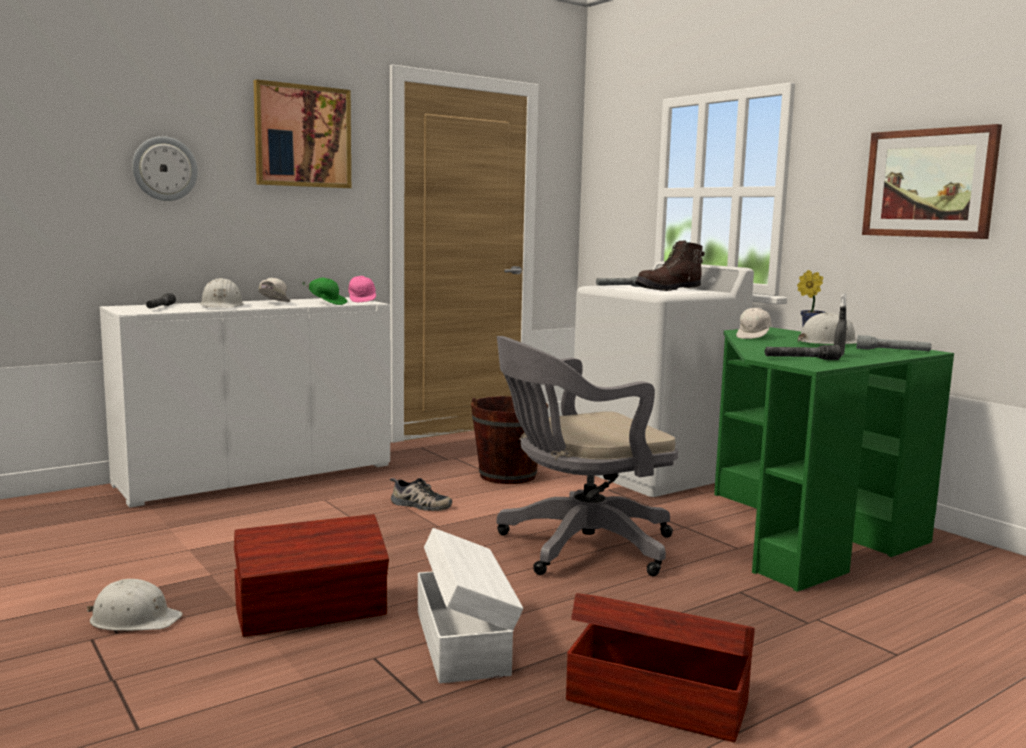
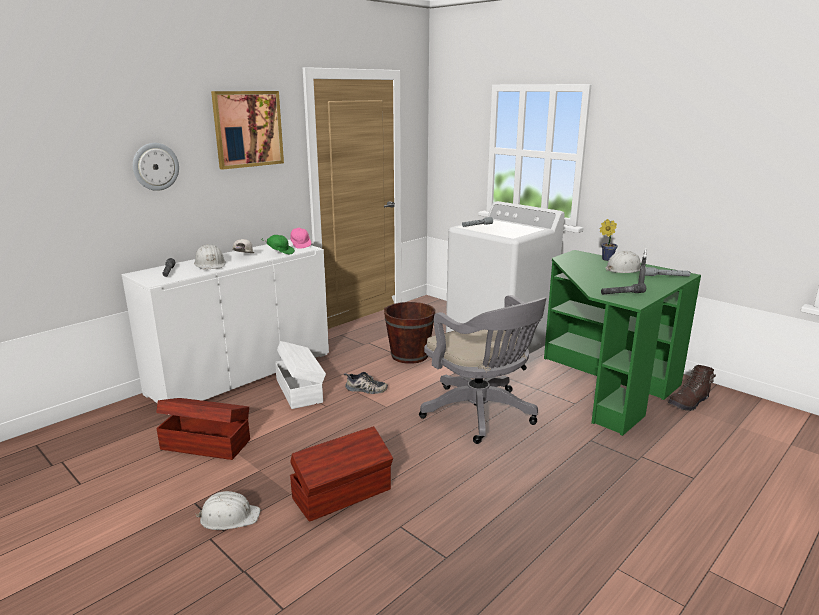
camera: 10 degrees left, 10 degrees up
(463, 641) = (448, 504): white storage box -> white storage box (300, 390)
(578, 547) = (481, 415): grey office chair -> grey office chair turned 90 degrees counterclockwise
(656, 699) = (578, 533): brown storage box -> brown storage box (205, 443)
(669, 289) = (511, 228): brown boot -> brown boot (689, 403)
(754, 337) = (575, 265): white cap -> none
(929, 183) = (684, 162): picture -> none

